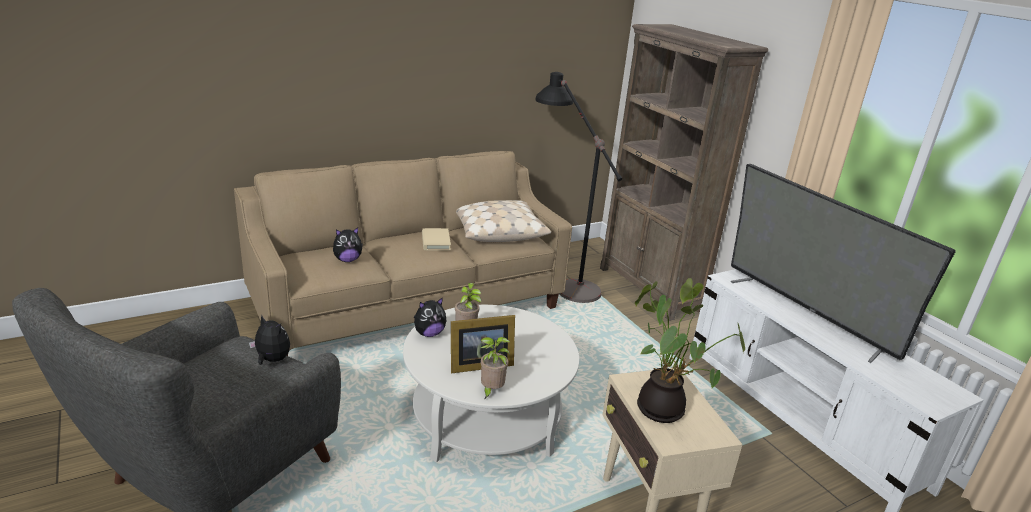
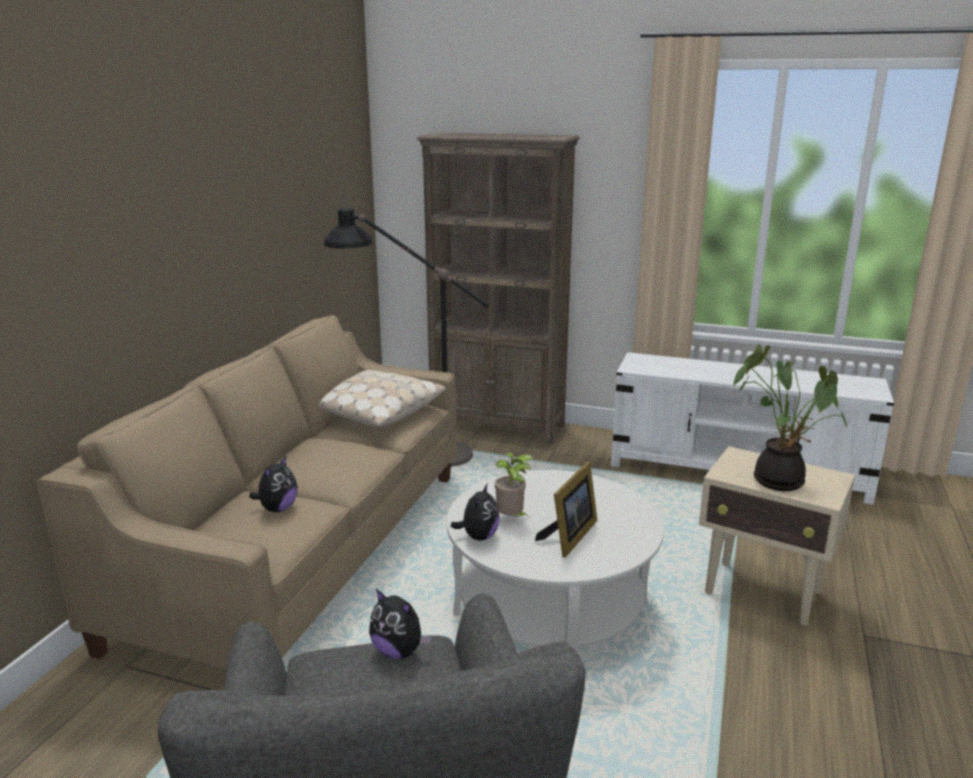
camera: 40 degrees left, 5 degrees down
(271, 360) = (398, 651): plush toy -> plush toy turned 135 degrees counterclockwise
(435, 242) = (337, 447): beige book -> none
(491, 391) = (621, 551): potted plant -> none
(806, 314) = (721, 371): television -> none

